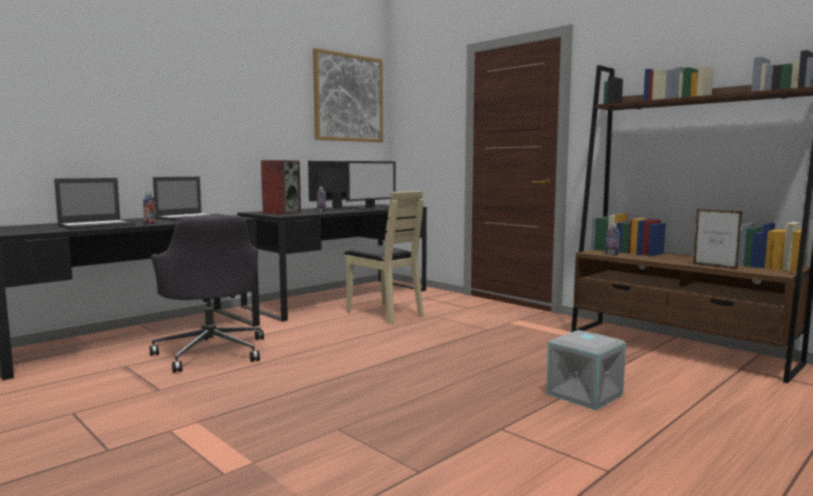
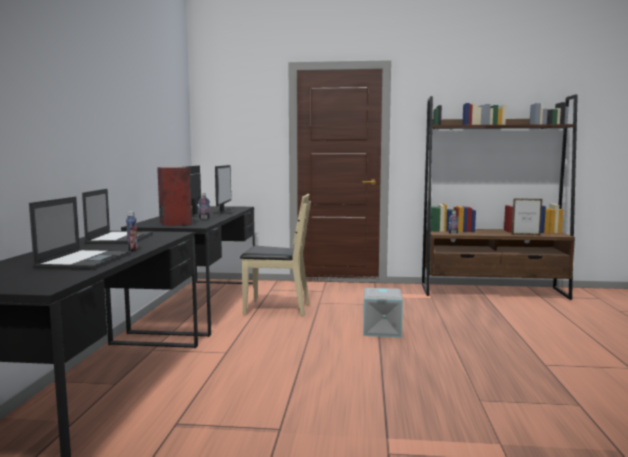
camera: 40 degrees left, 0 degrees up
(212, 352) = (225, 381): grey office chair -> none
(348, 98) = (171, 100): picture -> none
(585, 395) = (525, 331): grey storage box -> grey storage box (383, 330)

